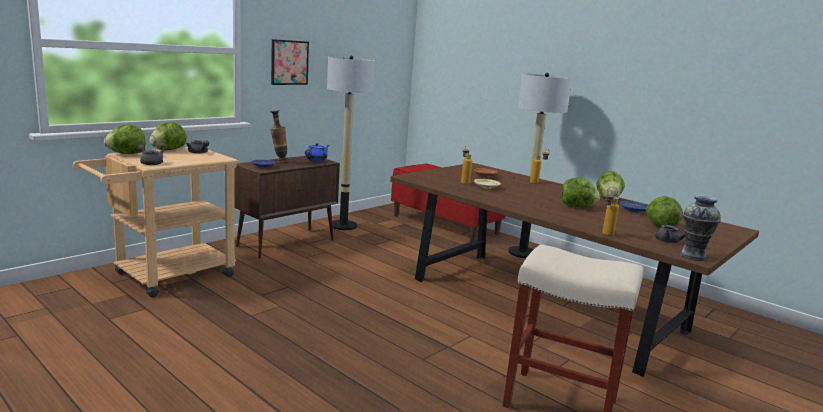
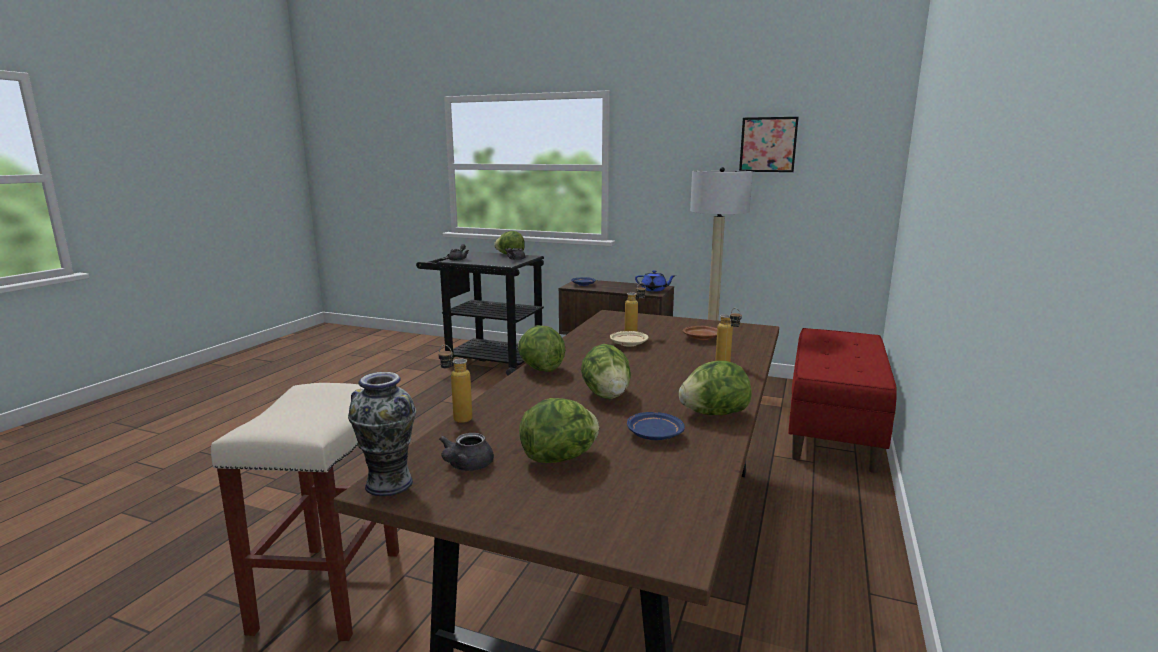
camera: 70 degrees right, 0 degrees up
(126, 154) = (475, 252): lettuce -> lettuce (540, 369)
(165, 277) = (486, 360): beige cart -> black cart
(278, 162) = (612, 284): vase -> none
(289, 62) = (669, 178): picture -> picture (768, 144)
(522, 253) = (822, 504): floor lamp -> none

